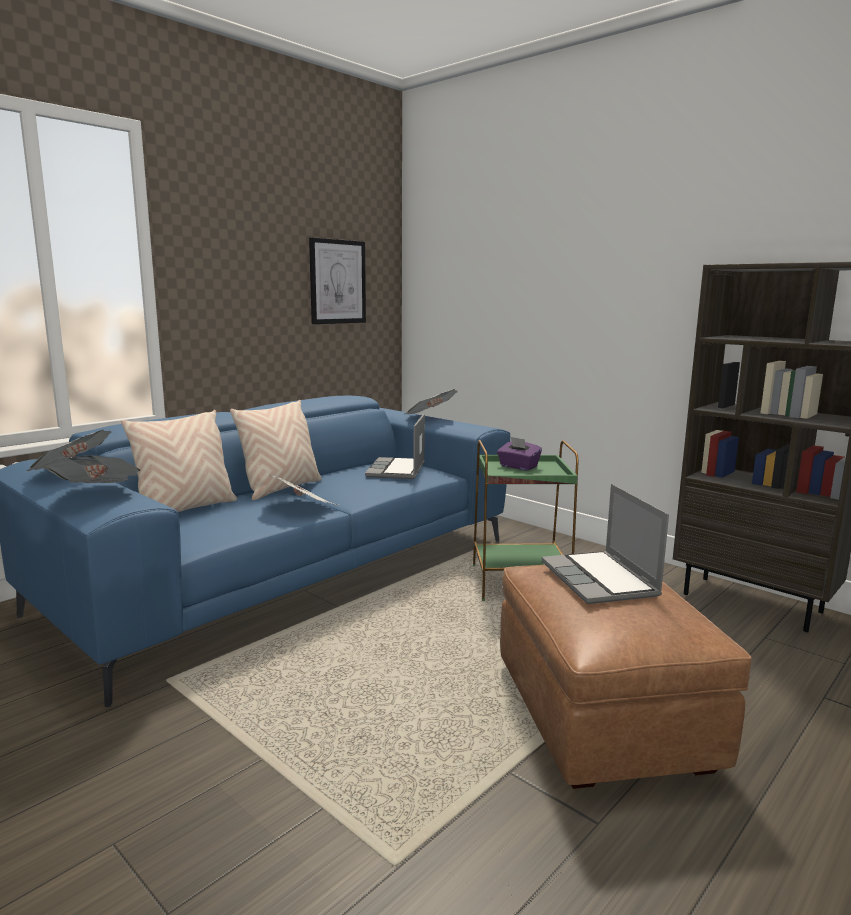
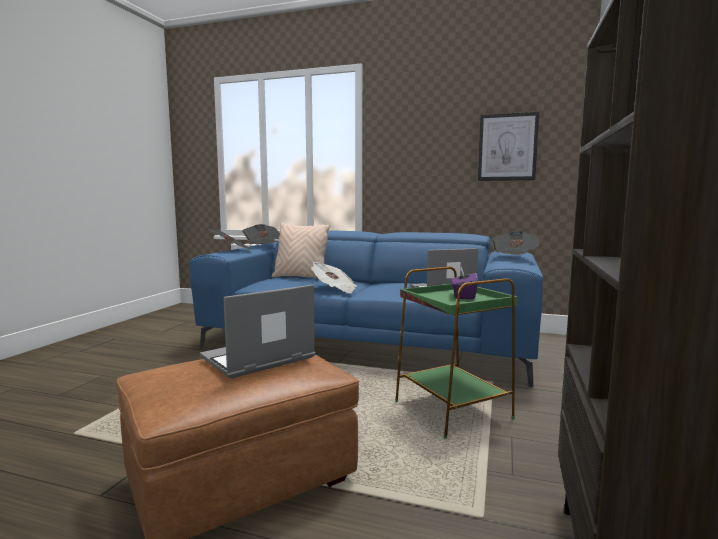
camera: 65 degrees right, 5 degrees down
(281, 489) = (362, 282): beige pillow -> none

